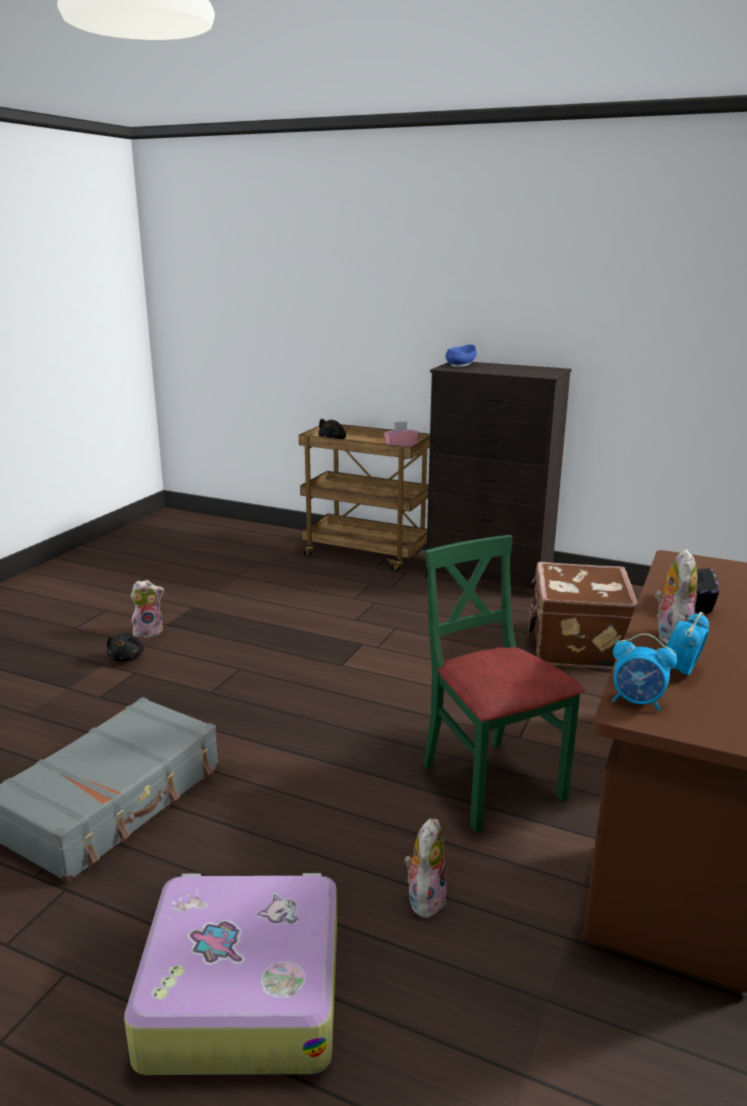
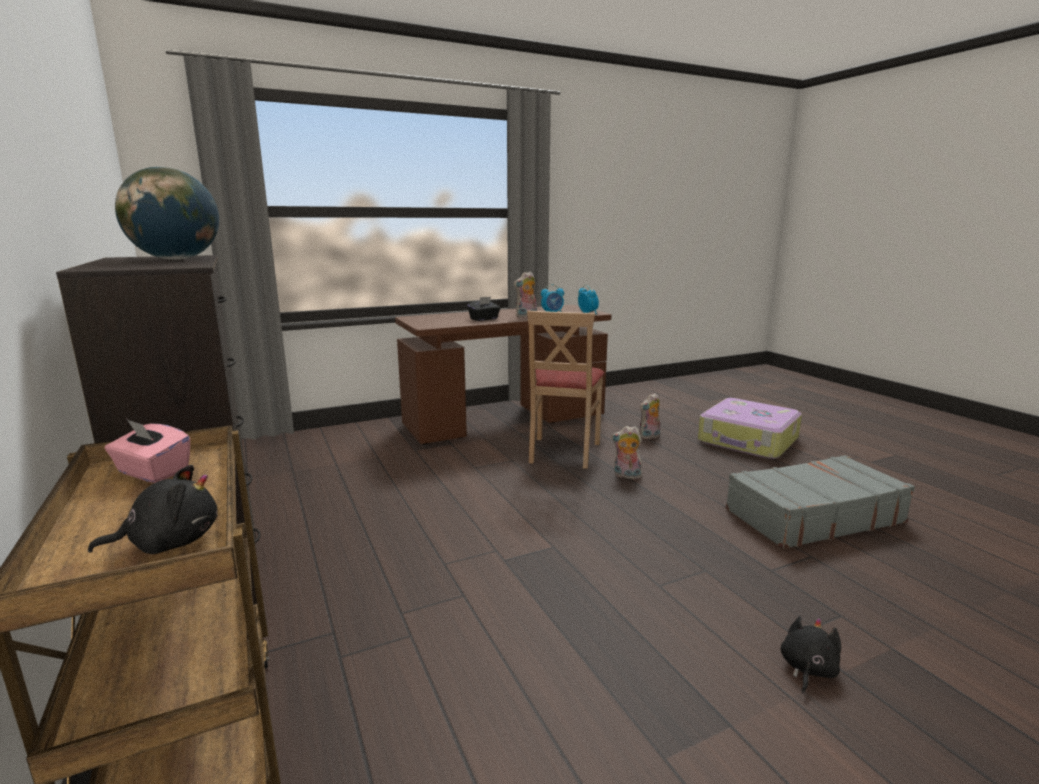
camera: 140 degrees left, 5 degrees down
(149, 631) = (766, 719): plush toy -> plush toy (626, 476)
(460, 364) = (127, 266): blue bowl -> none
(491, 783) = (563, 452): green chair -> beige chair
(508, 371) = (176, 259): none -> globe
(576, 645) = (353, 487): brown suitcase -> none

